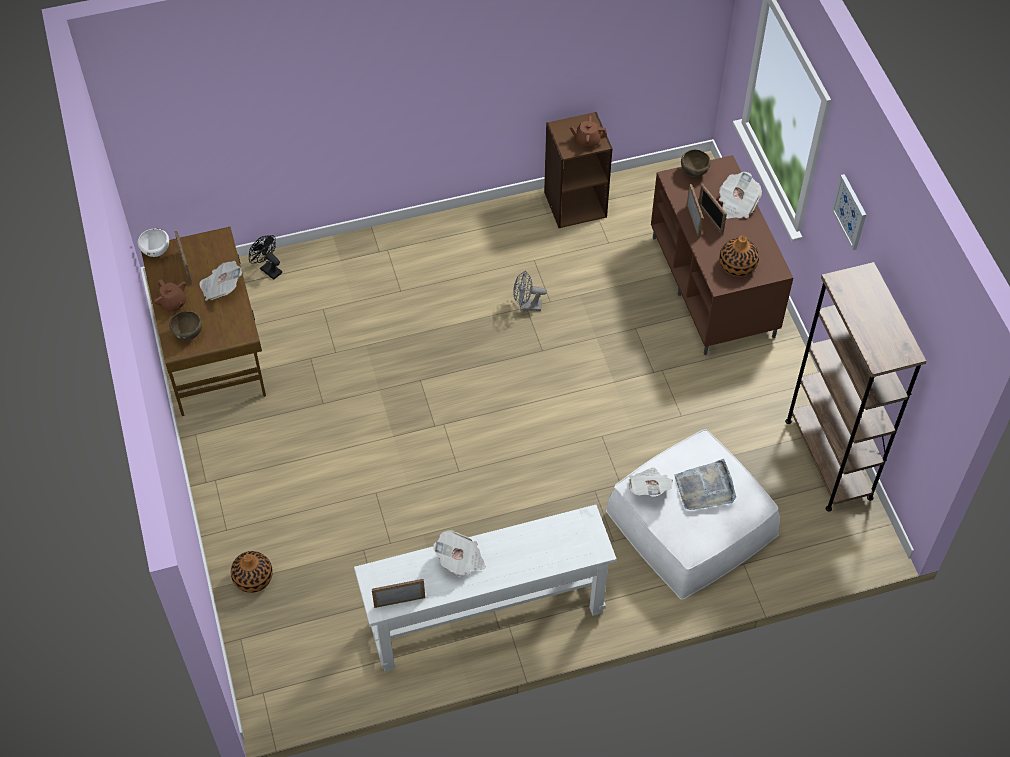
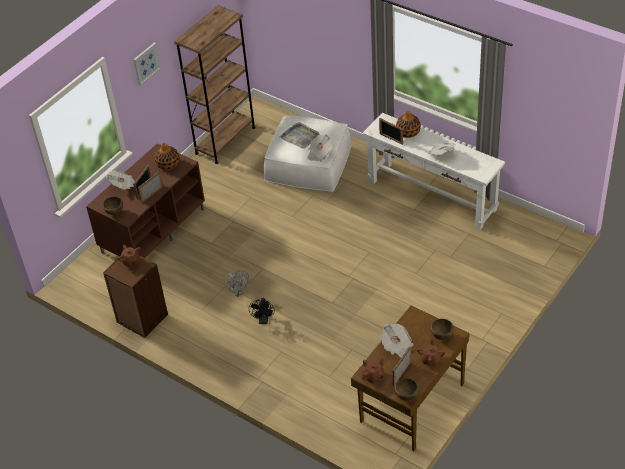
camera: 125 degrees left, 10 degrees down
(156, 252) = (406, 396): white bowl -> brown bowl
(210, 243) = (373, 376): none -> brown teapot
(253, 578) = (512, 284): vase -> vase (408, 132)
(268, 269) = (327, 424): black fan -> black fan (263, 320)
(399, 601) = (483, 159): picture frame -> picture frame (391, 139)

